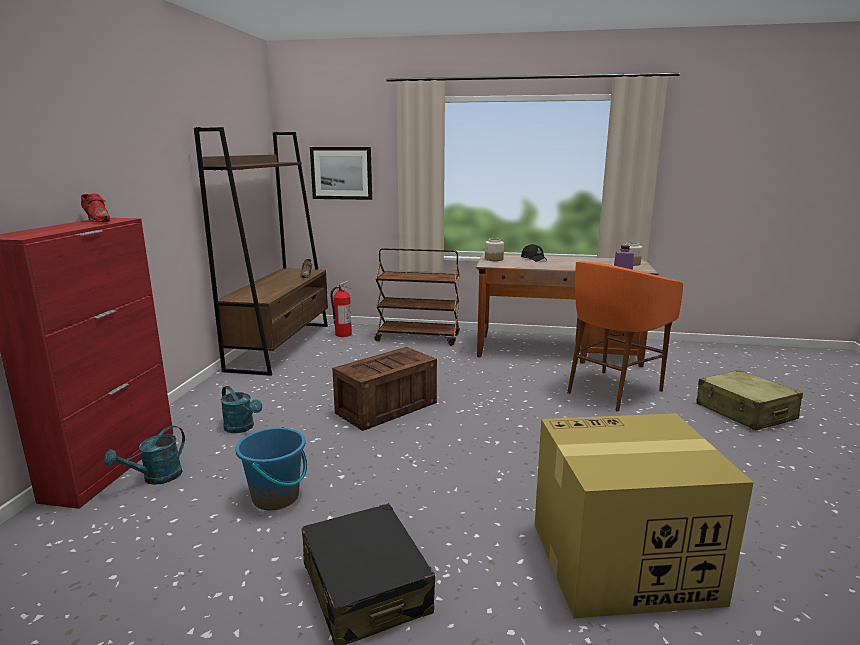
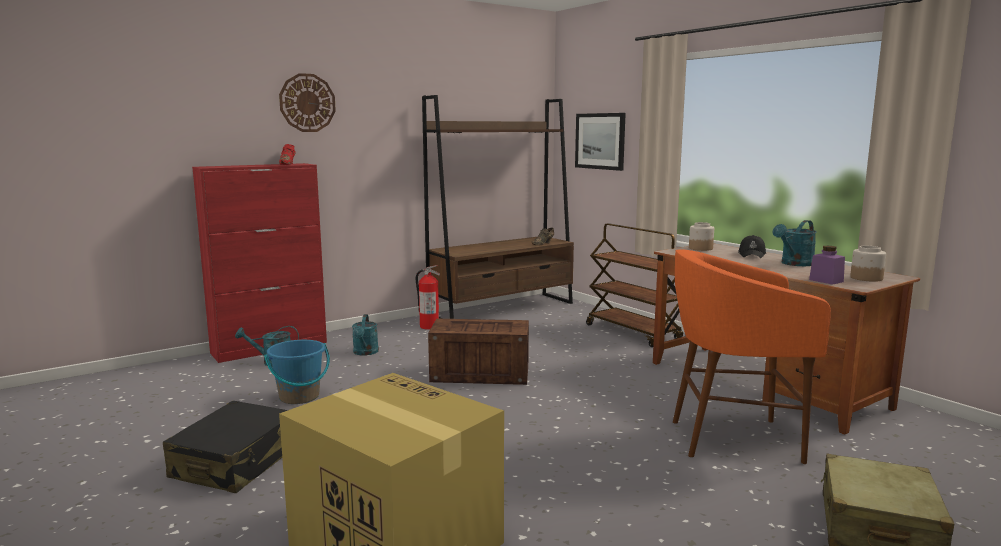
camera: 45 degrees right, 5 degrees down
(91, 135) = (307, 103): none -> wall clock
(343, 334) = (570, 313): fire extinguisher -> fire extinguisher (429, 326)
(574, 261) = (794, 264): none -> turquoise watering can

